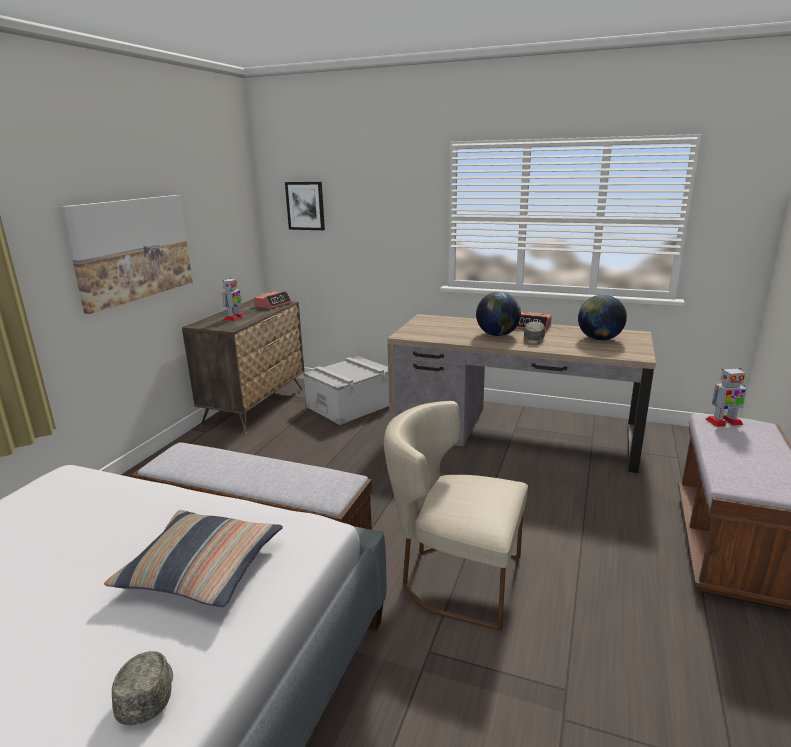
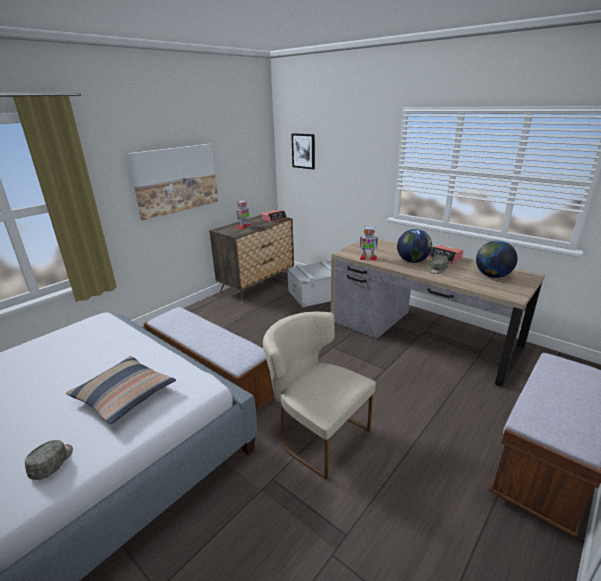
camera: 20 degrees right, 5 degrees up
(723, 422) = (564, 365): toy robot -> toy robot (367, 258)

